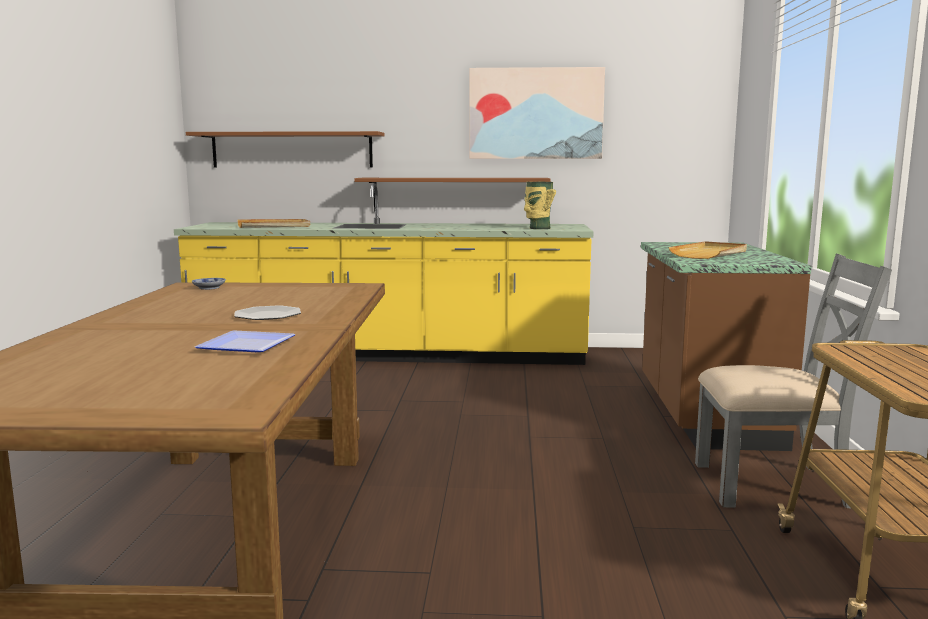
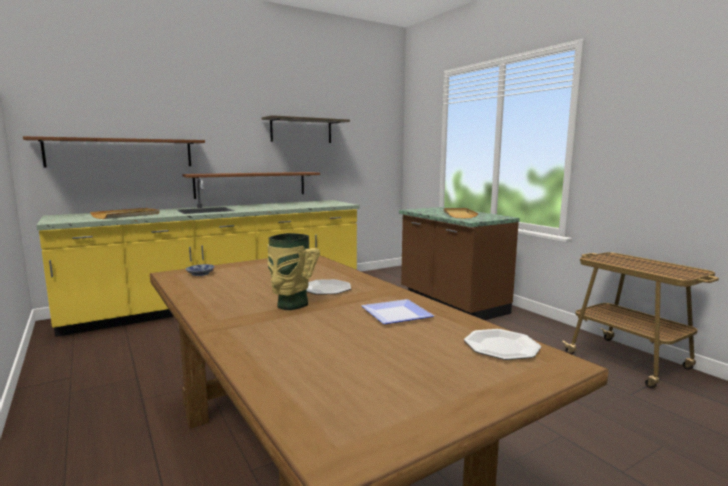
camera: 35 degrees left, 0 degrees up
(236, 388) = (501, 346): none -> plate
(535, 113) = (301, 130): picture -> shelf
(538, 228) = (322, 204): vase -> vase (290, 305)
(772, 485) = (530, 332): grey chair -> none

